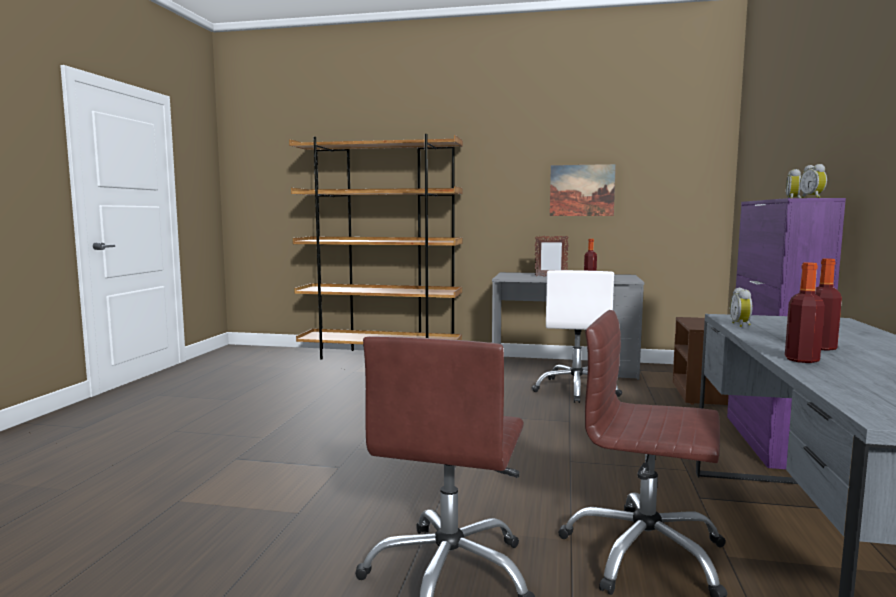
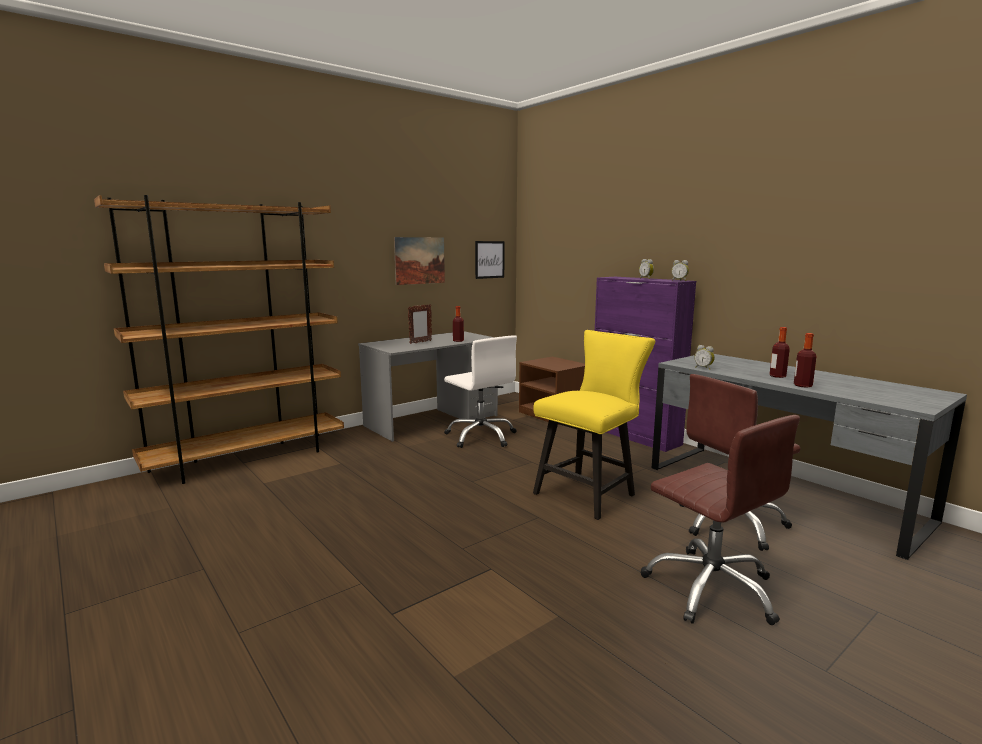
camera: 50 degrees left, 5 degrees up
(555, 461) = (589, 493): none -> yellow chair
(686, 190) = (489, 259): none -> picture

